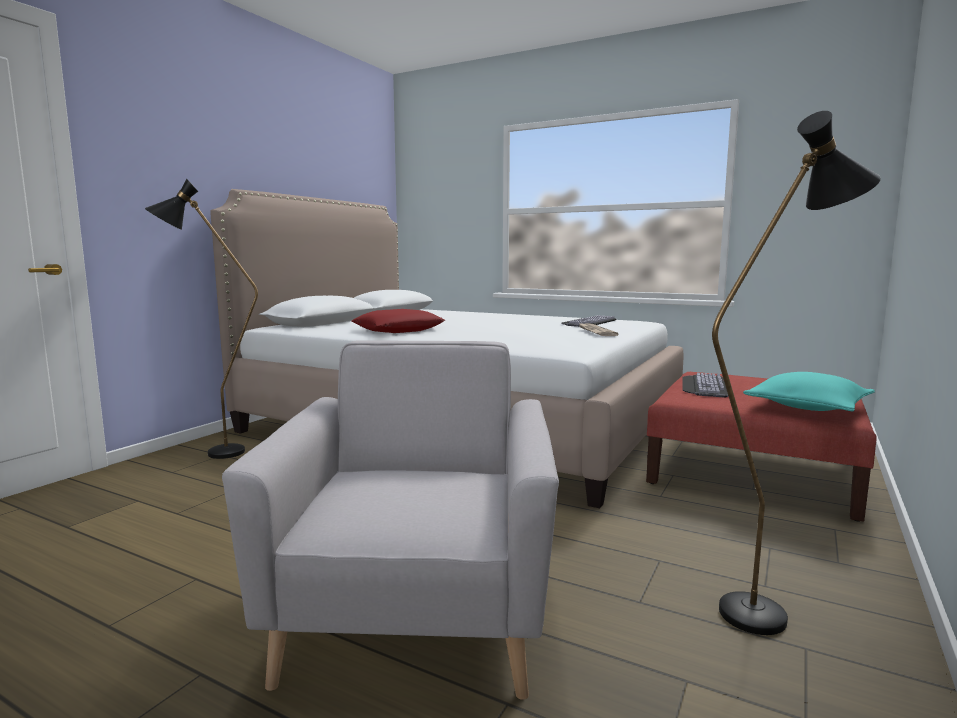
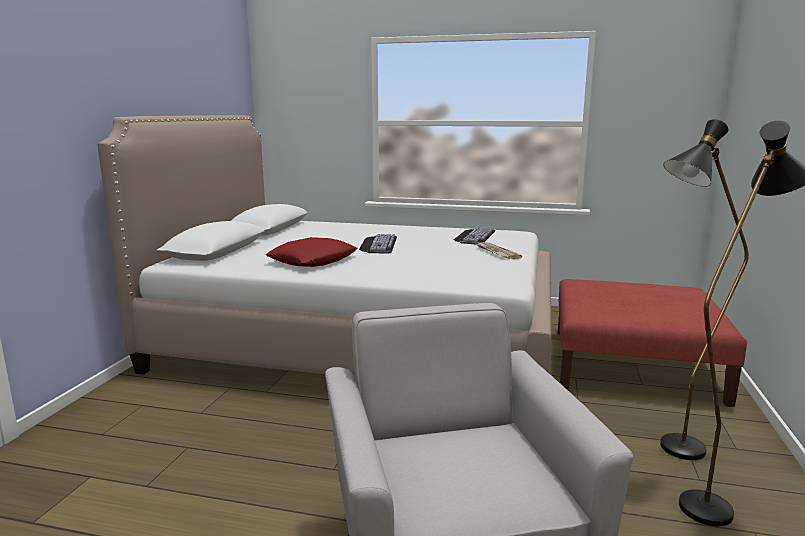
camera: 15 degrees left, 5 degrees up
(212, 454) = (130, 405): black floor lamp -> black floor lamp (672, 453)
(702, 385) = (592, 297): keyboard -> keyboard (377, 244)
(807, 406) = (687, 316): turquoise pillow -> none

